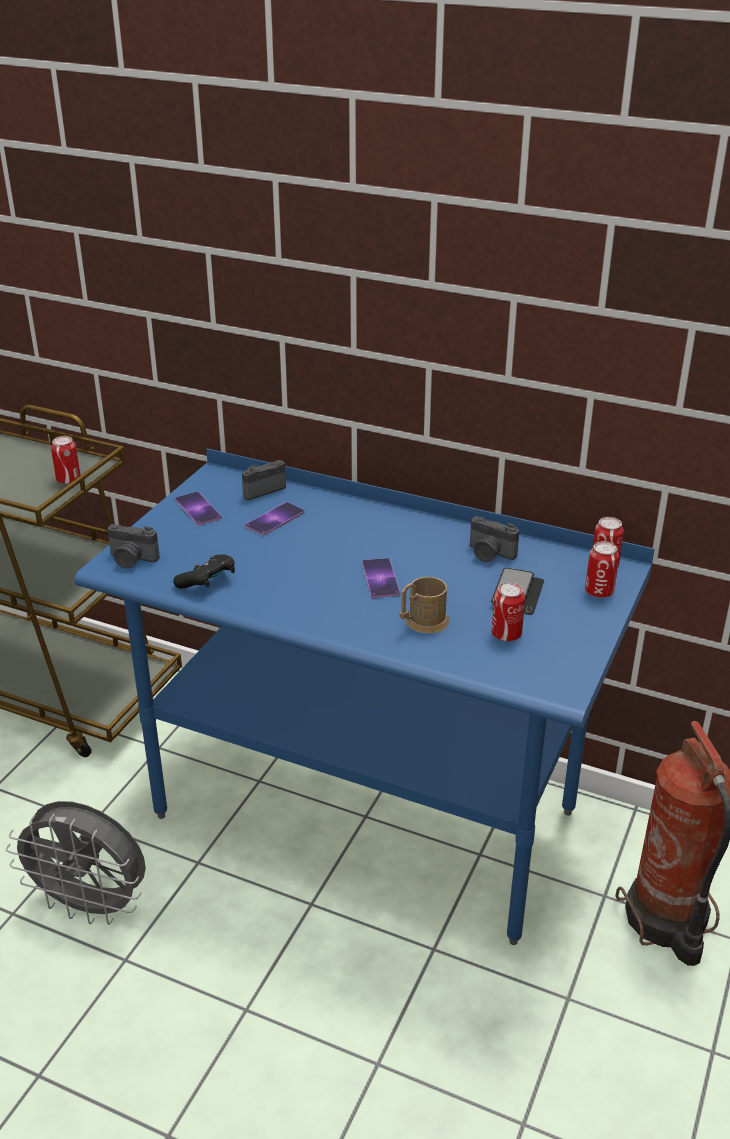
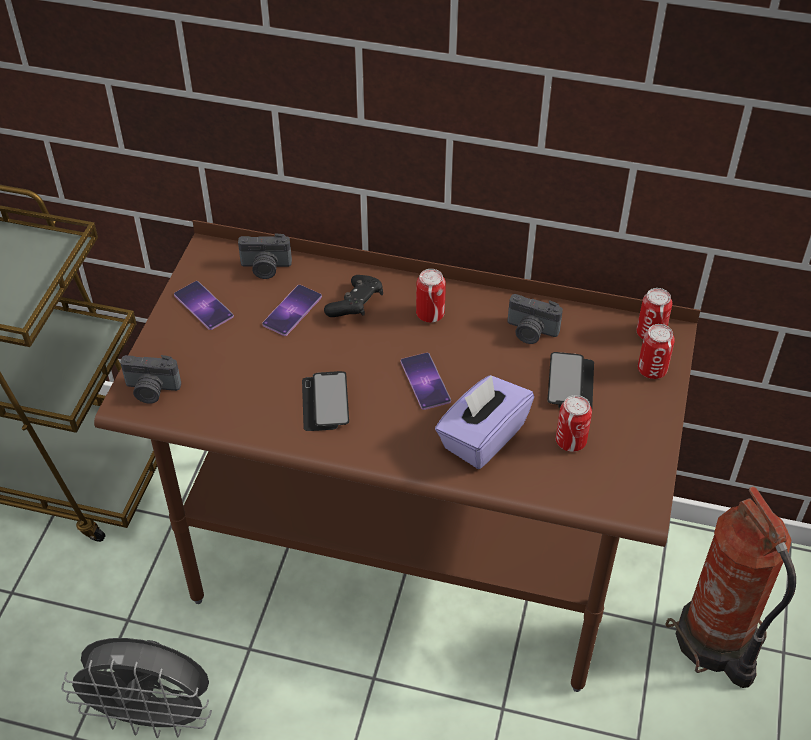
camera: 10 degrees left, 15 degrees up
(68, 479) = (41, 273): can -> can (430, 314)
(208, 582) = (243, 411): black game controller -> black game controller (356, 305)
(261, 489) = (265, 268): camera -> camera turned 135 degrees counterclockwise
(283, 584) = (325, 403): none -> phone
(365, 813) = (406, 566): blue desk -> brown desk
(422, 622) = (482, 437): brown mug -> purple tissue box

